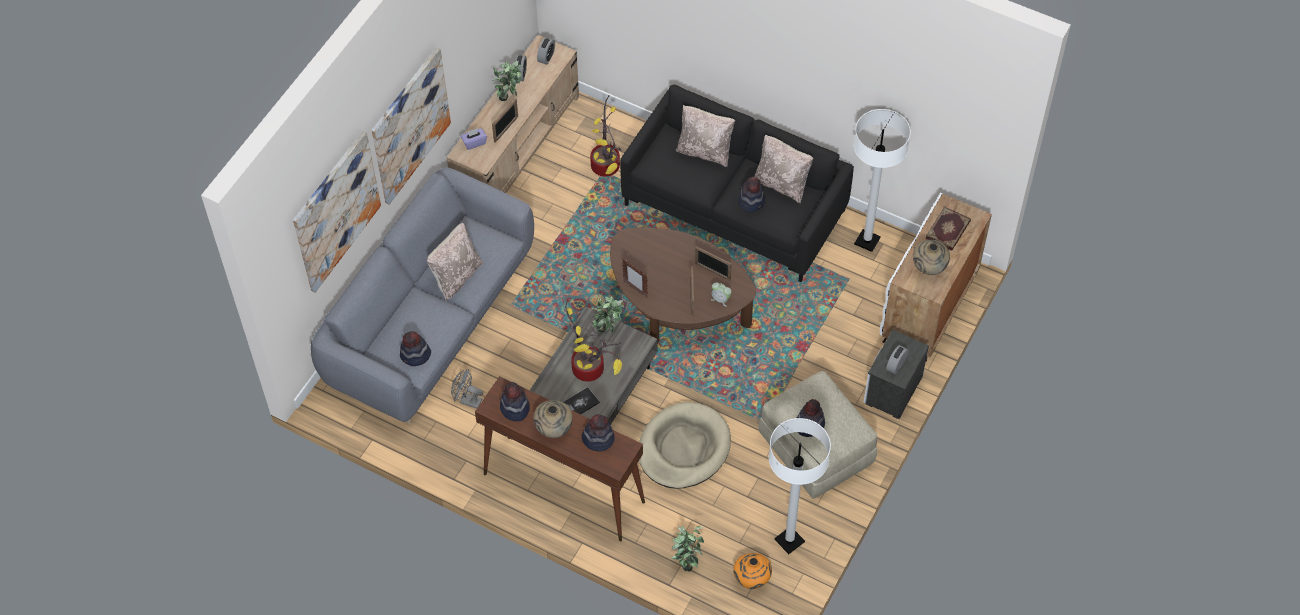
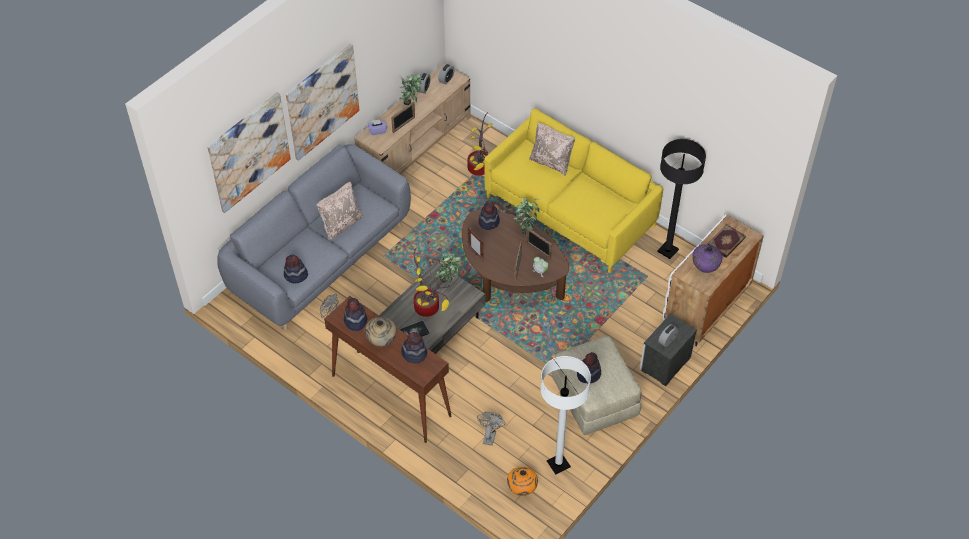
camera: 10 degrees right, 5 degrees down
(683, 448) = (491, 381): beige dog bed -> none
(686, 561) = (473, 466): potted plant -> potted plant (526, 229)
(697, 518) = (489, 435): none -> grey fan
(734, 208) = (570, 212): black sofa -> yellow sofa
(751, 201) = (579, 203): hat -> hat (489, 222)
(782, 184) = (605, 194): beige pillow -> none
(867, 241) = (668, 250): white floor lamp -> black floor lamp
(929, 268) = (705, 268): beige vase -> purple vase

